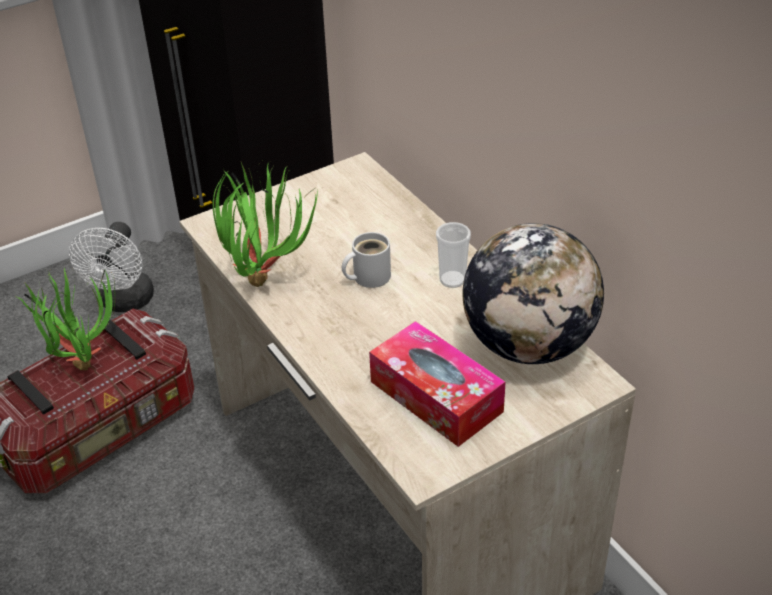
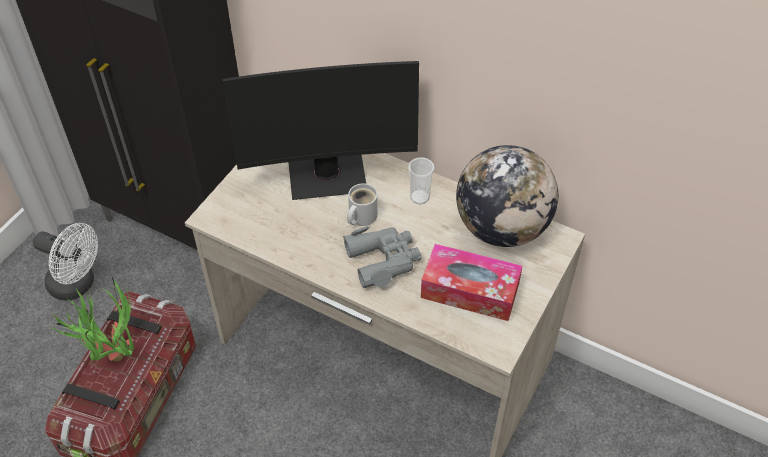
camera: 30 degrees left, 10 degrees up
(124, 303) = (78, 285): white fan -> white fan turned 45 degrees counterclockwise
(266, 274) = (286, 243): potted plant -> none
(358, 328) = (383, 260): none -> grey binoculars
(363, 225) = (327, 175): none -> monitor

